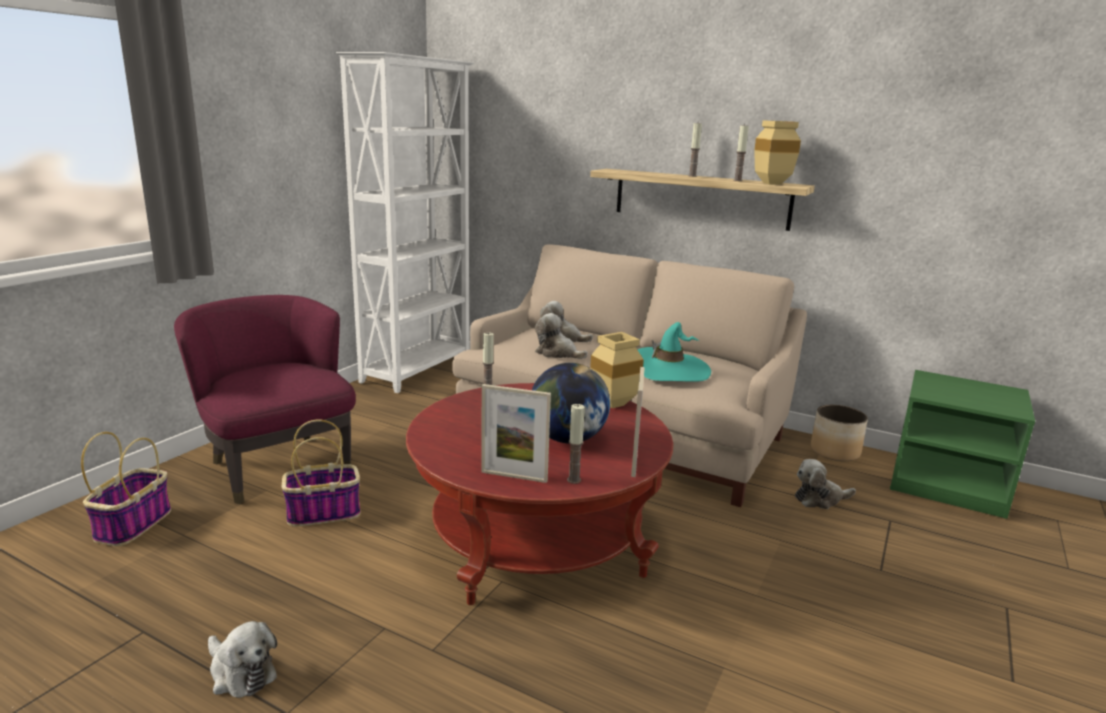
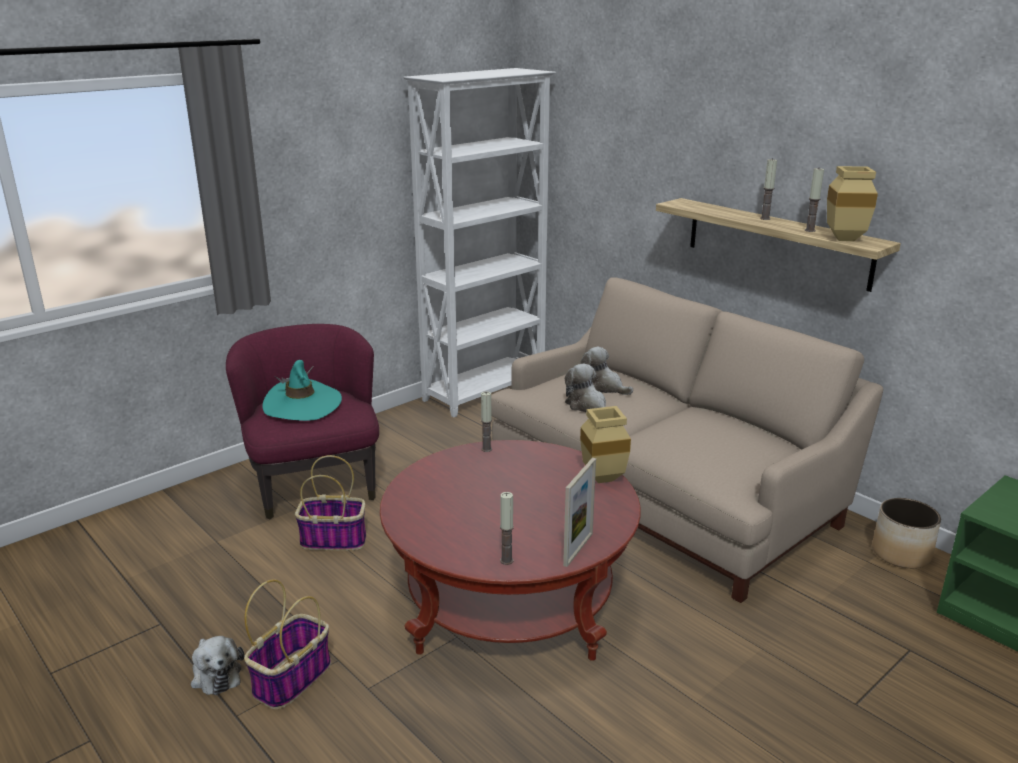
camera: 20 degrees right, 5 degrees up
(133, 524) = (183, 525): basket -> basket (292, 678)
(514, 476) = (455, 547): picture frame -> none
(567, 439) = (530, 514): globe -> none
(670, 370) = (694, 442): turquoise hat -> turquoise hat (302, 405)
(819, 499) = (840, 609): plush toy -> none

